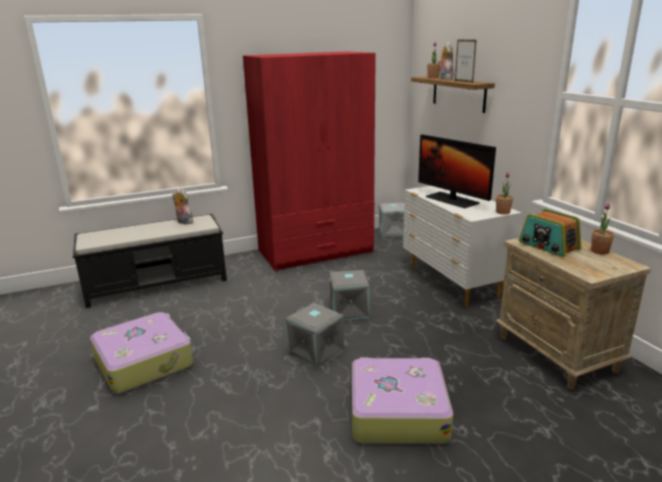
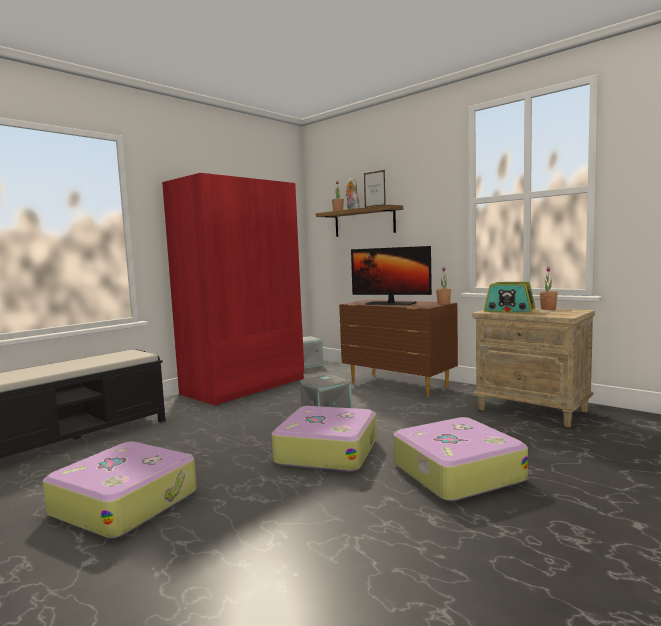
camera: 25 degrees left, 15 degrees down
(183, 222) = (108, 356): plush toy -> none
(315, 352) = (327, 451): grey storage box -> suitcase
(453, 282) = (398, 385): white dresser -> brown dresser

